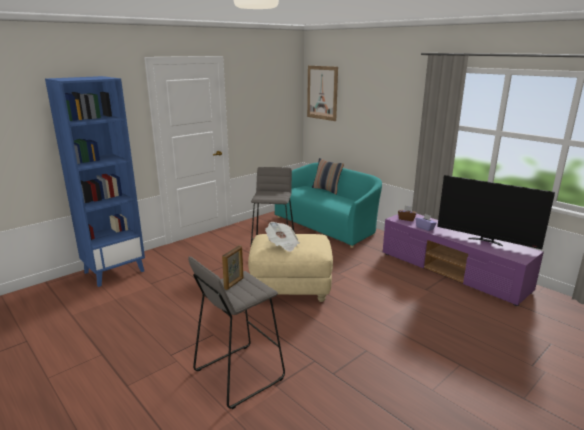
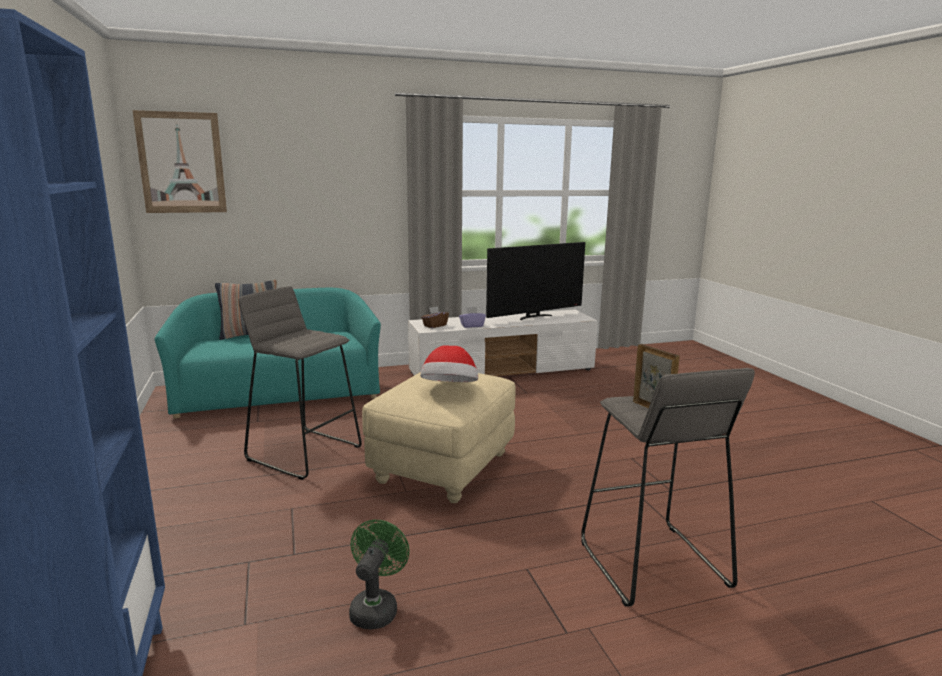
camera: 65 degrees left, 5 degrees down
(169, 305) = (376, 607): none -> green fan
(282, 245) = (450, 390): newspaper -> hat
(453, 272) = (503, 371): purple tv stand -> white tv stand

